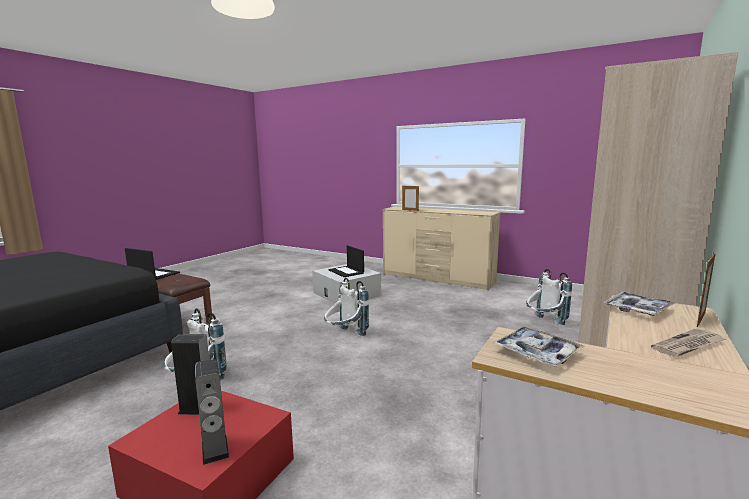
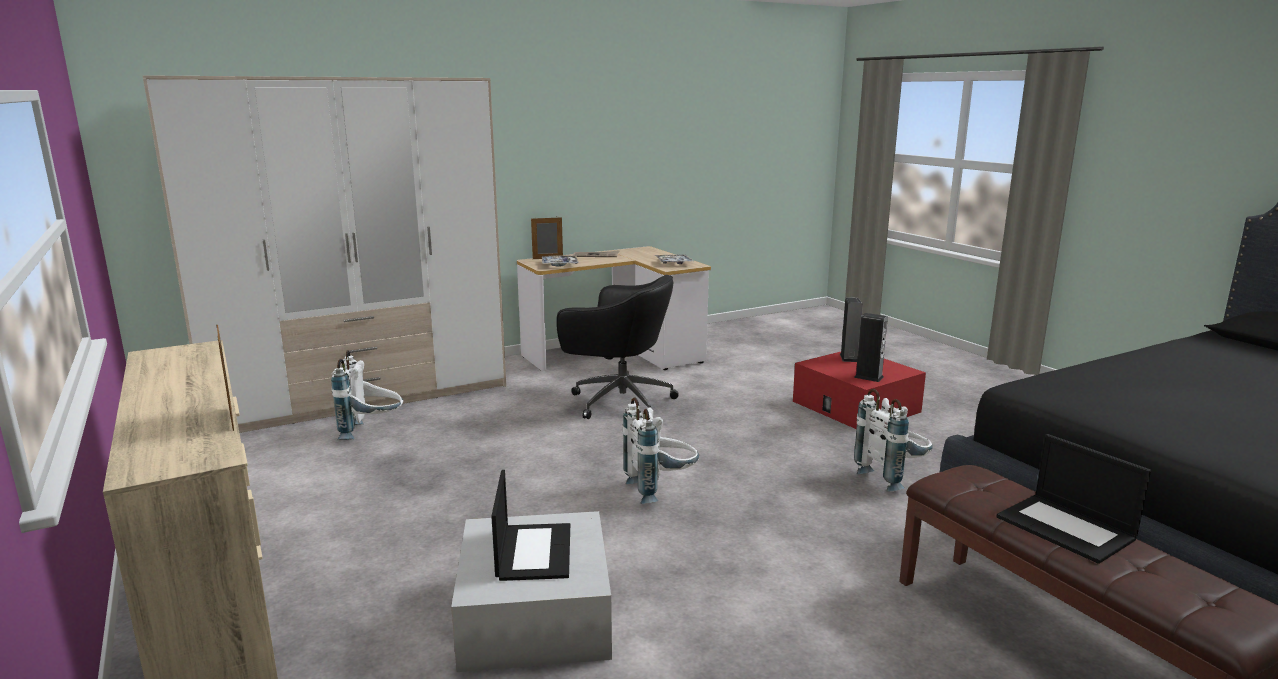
camera: 150 degrees left, 5 degrees up
(460, 394) = (619, 401): none -> black office chair

